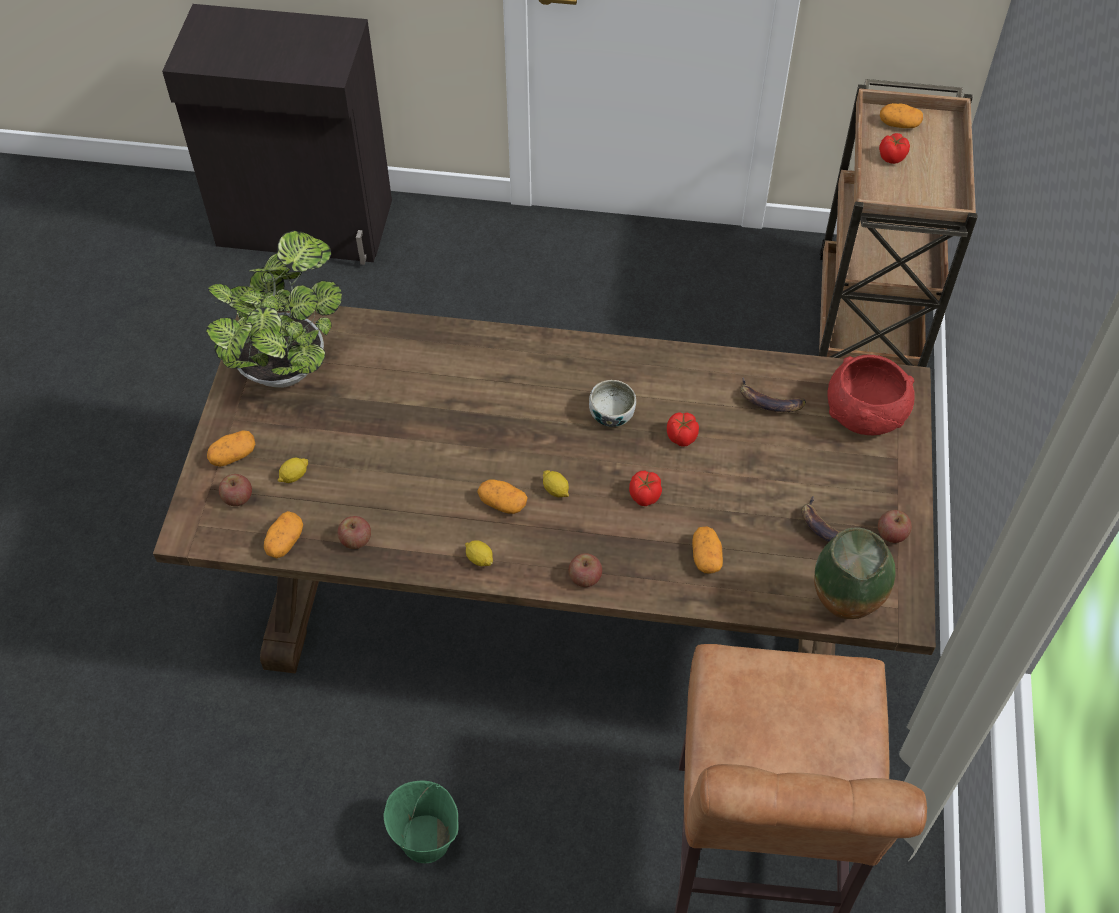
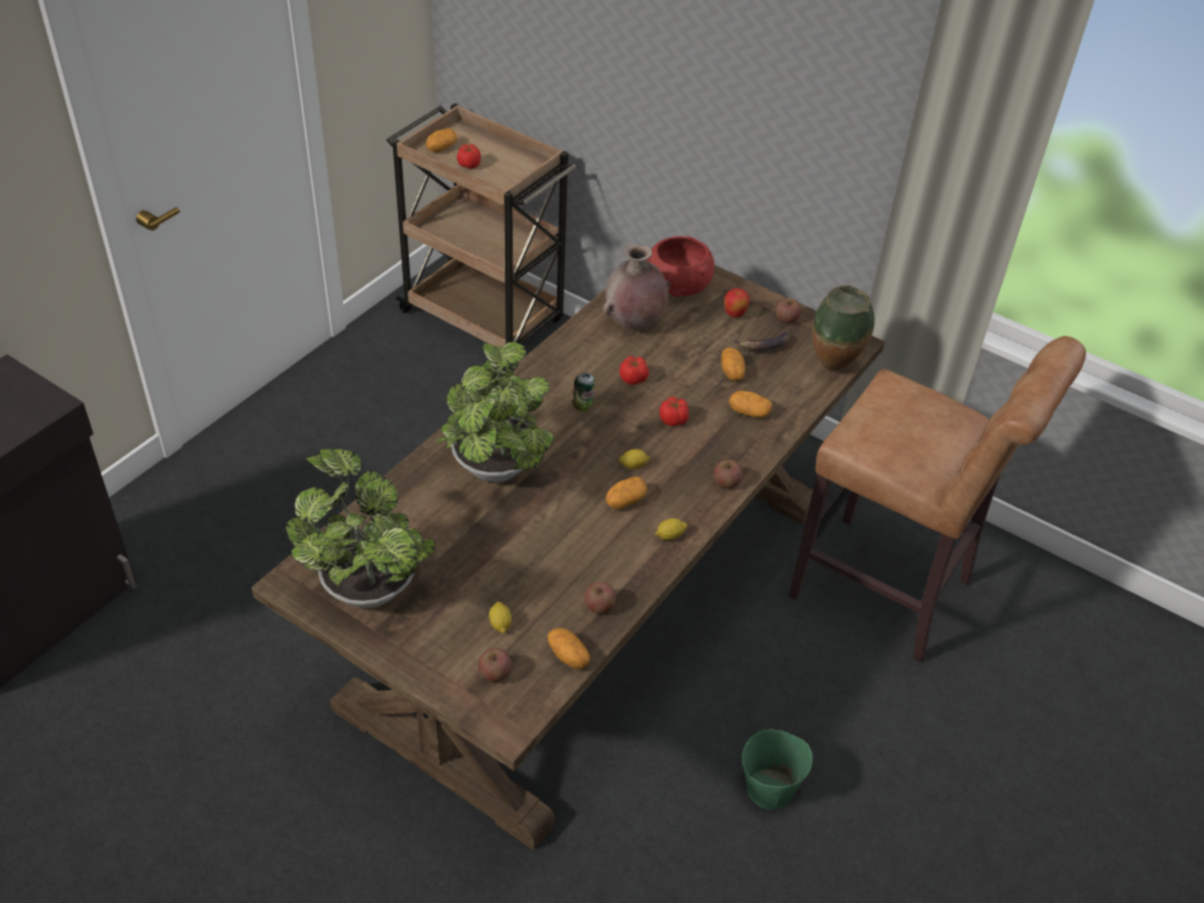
camera: 65 degrees left, 10 degrees down
(233, 456) = (444, 660): potato -> potato (732, 372)
(474, 388) = (495, 472): none -> potted plant
(611, 414) = (583, 405): bowl -> can
(769, 401) = (634, 323): banana -> brown vase
(857, 483) = (734, 315): none -> apple

